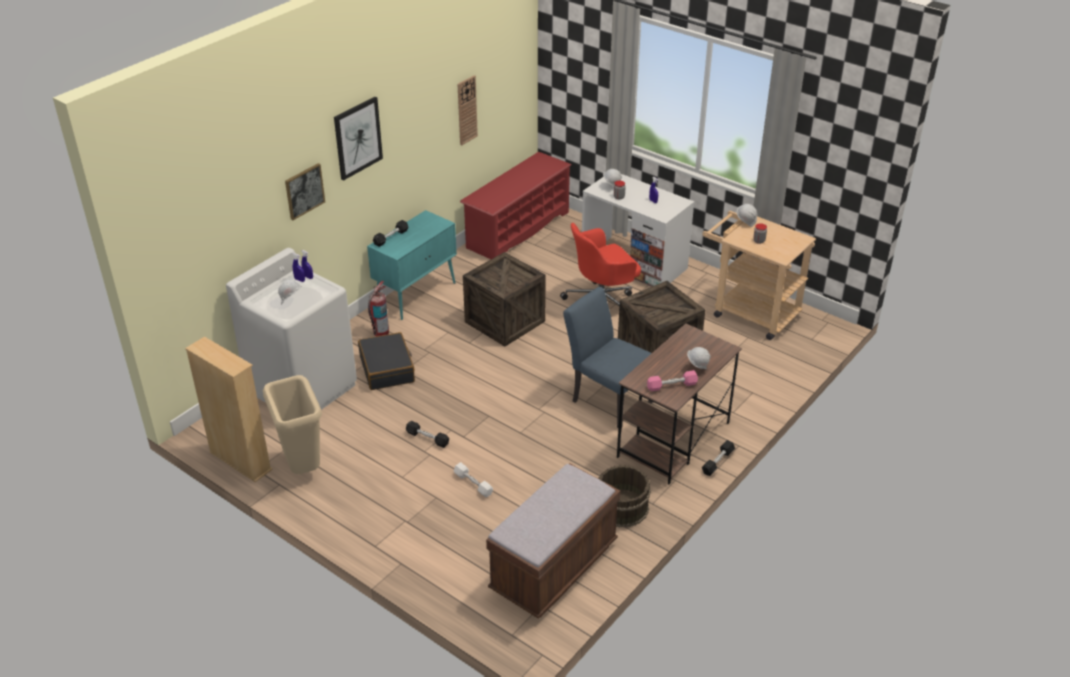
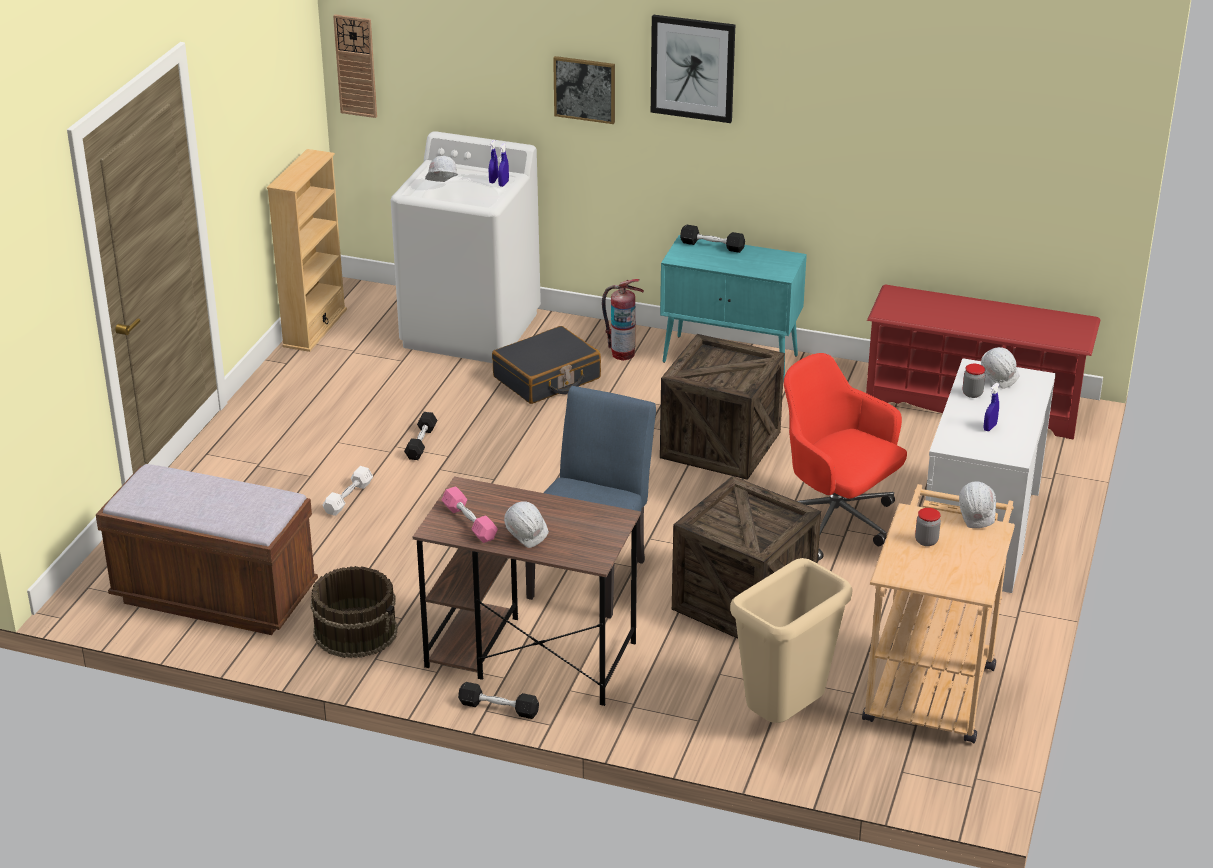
camera: 70 degrees right, 5 degrees down
(304, 468) = (322, 371): beige trash can -> beige trash can (784, 718)
(467, 110) = (932, 149): wall clock -> wall clock (356, 66)

